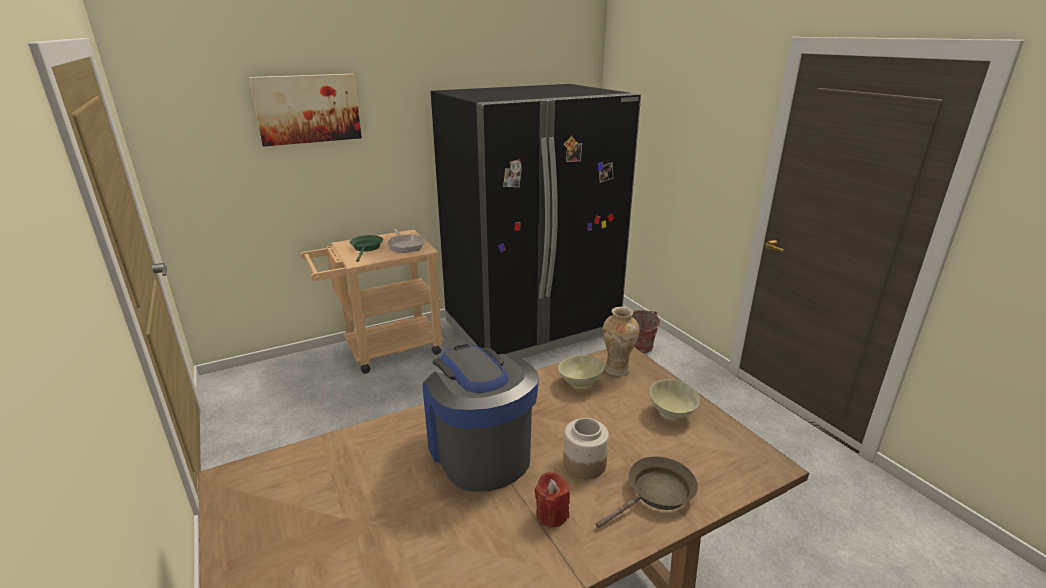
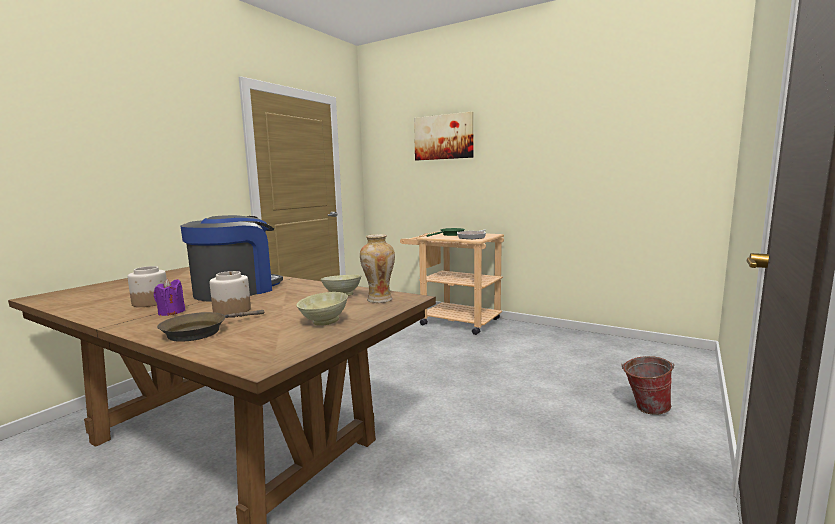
camera: 60 degrees right, 15 degrees down
(474, 536) = (150, 303): none -> jar
(531, 327) = (575, 350): black fridge -> none
(551, 514) = (171, 312): red candle -> purple candle
(656, 494) = (200, 332): brown frying pan -> brown frying pan turned 105 degrees clockwise

